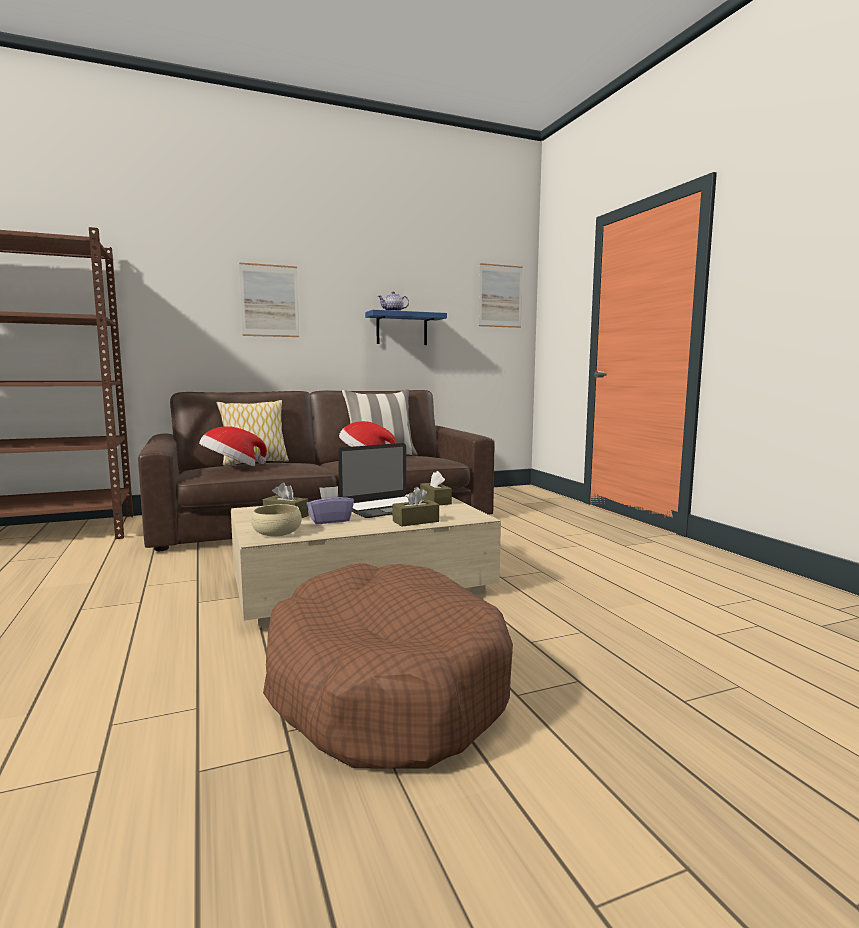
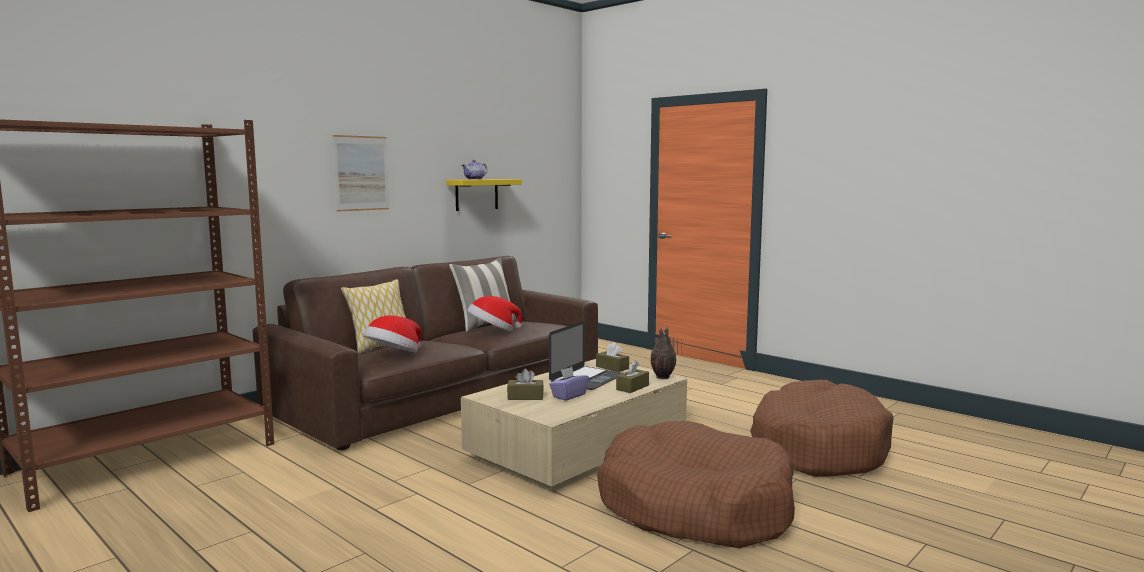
camera: 25 degrees left, 0 degrees up
(277, 533) = (552, 412): beige bowl -> none
(402, 329) = (476, 194): blue shelf -> yellow shelf
(471, 516) = (662, 377): none -> vase
(500, 296) = (554, 158): picture -> none
(665, 643) = (818, 448): none -> brown dog bed

